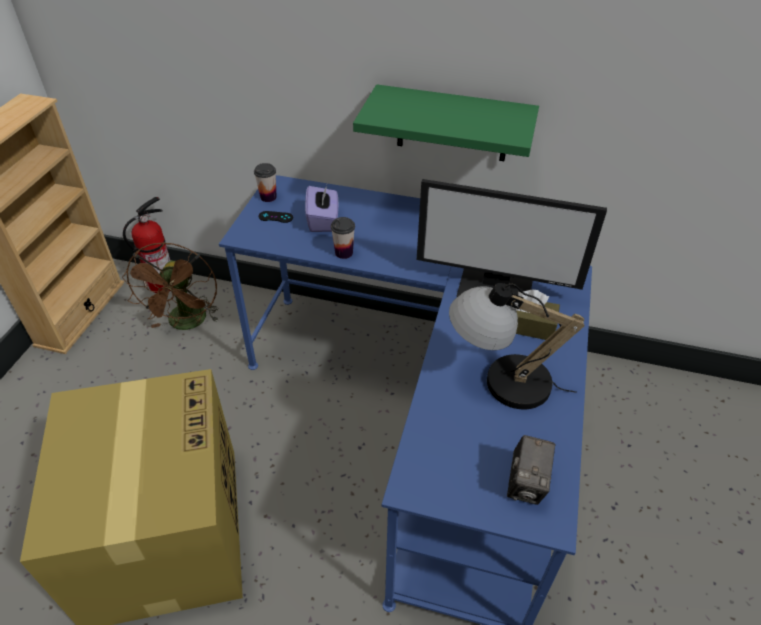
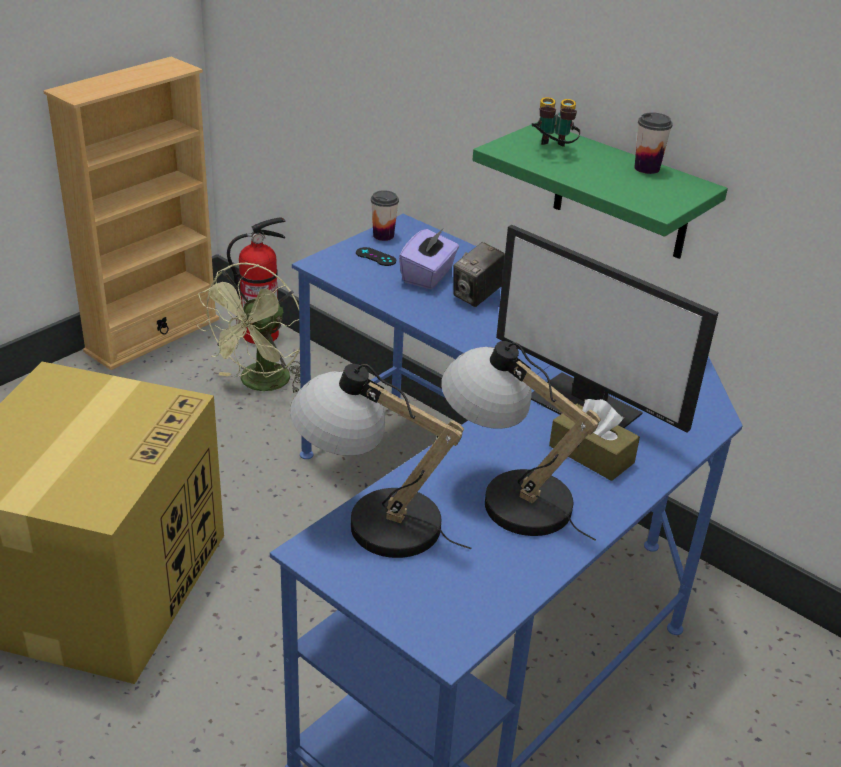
camera: 25 degrees right, 10 degrees down
(187, 324) = (260, 385): brown fan -> green fan
(344, 253) = (426, 314): cup -> cup (647, 168)
(407, 107) = (552, 150): none -> binoculars
(429, 441) = (371, 519): none -> table lamp
(526, 484) = (449, 600): camera -> camera (477, 296)

